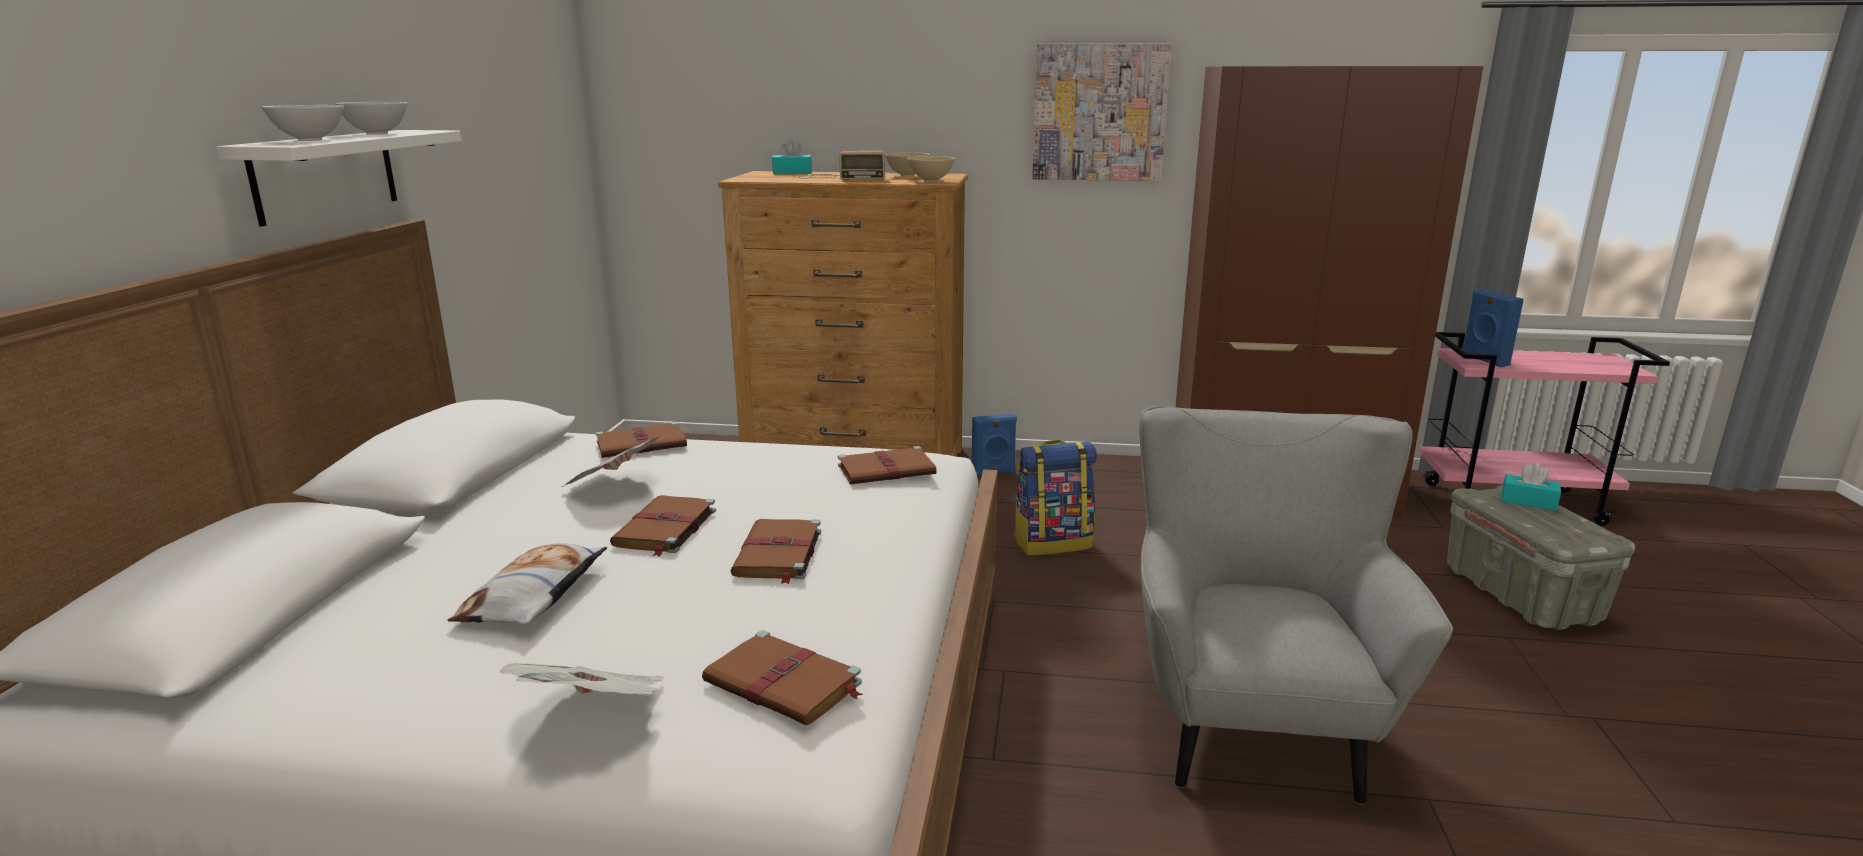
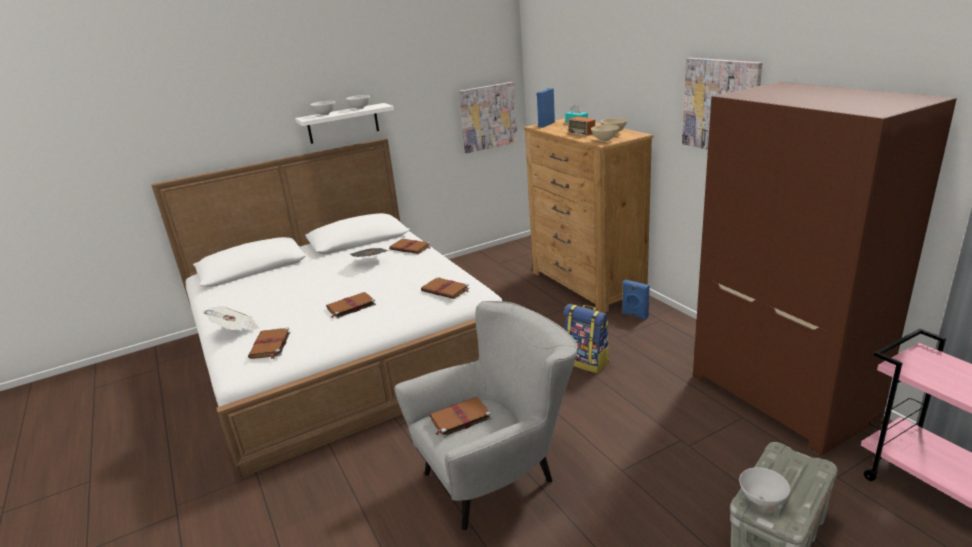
camera: 55 degrees right, 5 degrees up
(534, 596) = (287, 291): pillow -> none
(555, 185) = (488, 117): none -> picture
(665, 529) = (348, 284): brown book -> brown book (459, 418)
(1483, 360) = (920, 365): blue speaker -> blue speaker (545, 125)
(1528, 501) = (801, 475): turquoise tissue box -> none
(1562, 533) = (762, 499): none -> white bowl

